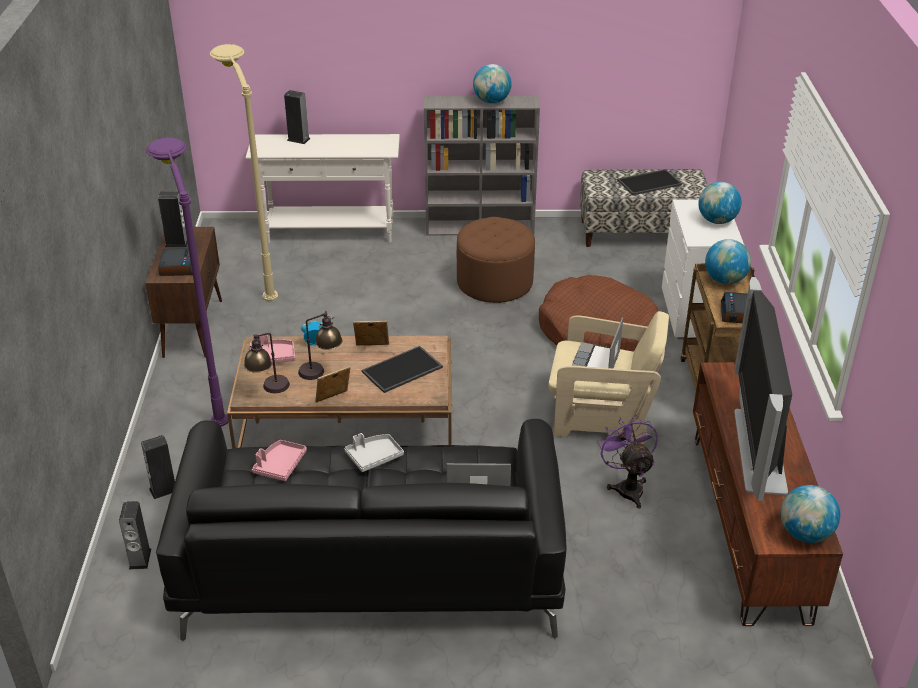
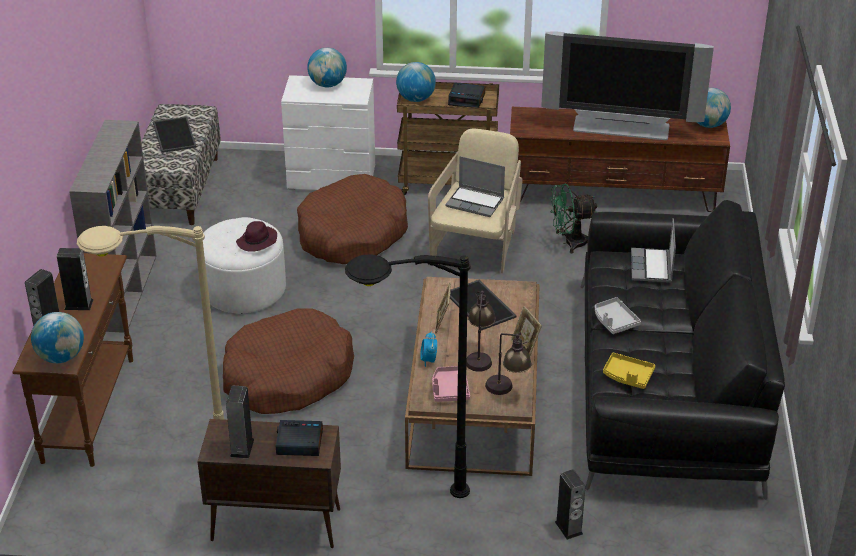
camera: 85 degrees left, 0 degrees up
(140, 559) = (668, 536): speaker -> speaker (78, 304)
(208, 388) = (399, 504): purple floor lamp -> black floor lamp
(280, 465) = (627, 376): pink tray -> yellow tray
(331, 232) = (89, 409): white console table -> brown console table
(374, 316) = (287, 376): none -> brown dog bed
(490, 242) = (257, 242): none -> purple hat
(492, 101) = (109, 148): globe -> globe (61, 357)
(494, 282) = (244, 289): brown ottoman -> white ottoman
(627, 487) = (569, 243): purple fan -> green fan

